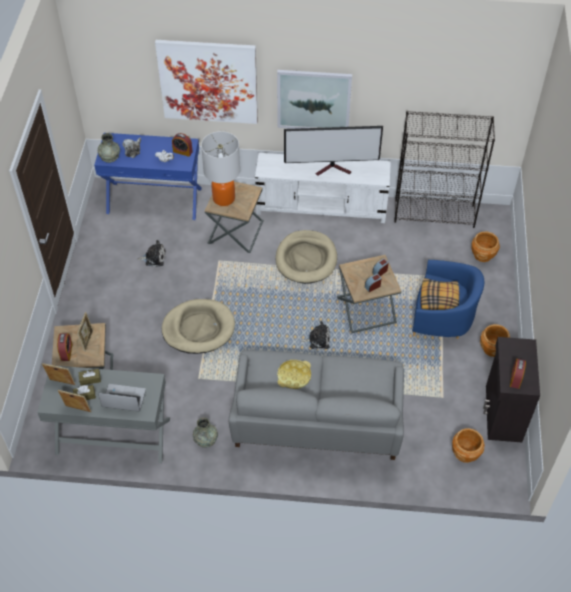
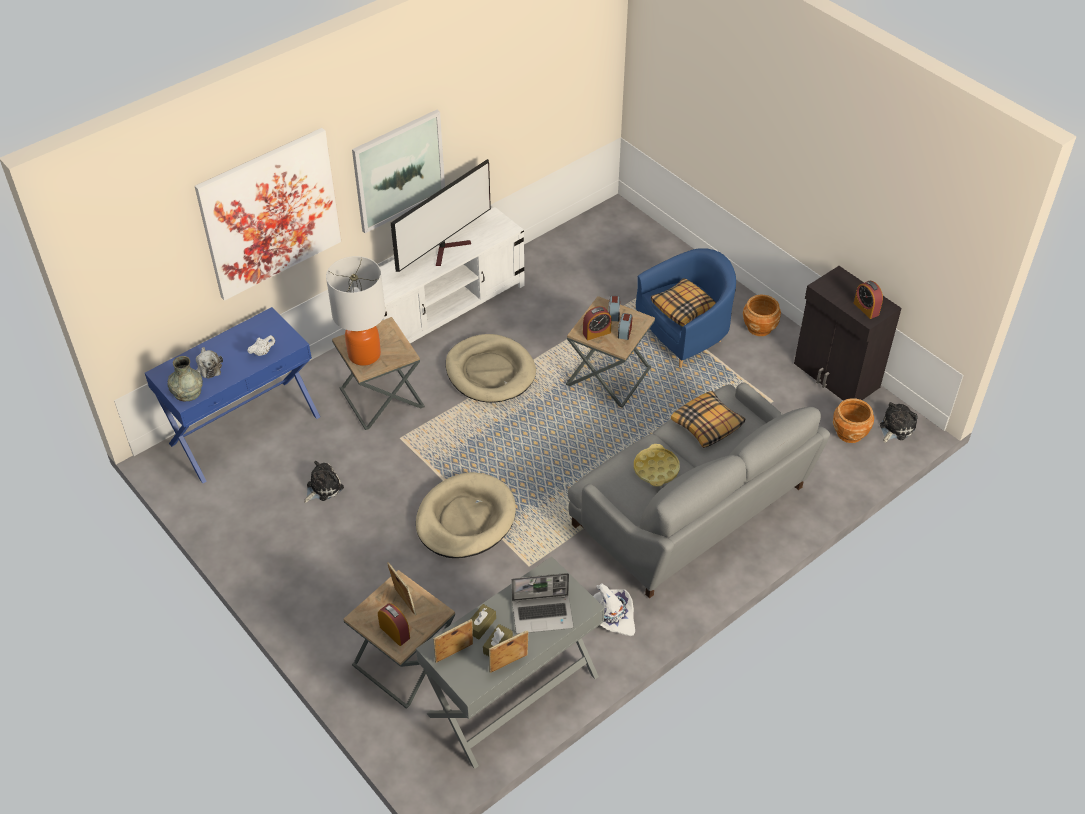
camera: 45 degrees left, 5 degrees down
(123, 399) = (543, 614): laptop -> laptop turned 150 degrees counterclockwise
(182, 151) = (271, 331): alarm clock -> alarm clock (596, 333)
(206, 439) = (612, 616): grey vase -> white hat
(317, 340) = (598, 438): plush toy -> plush toy (895, 428)
(353, 375) = (707, 425): none -> pillow
(434, 213) = (560, 245): black bookcase -> none
(483, 255) = (650, 253): brown planter -> none

